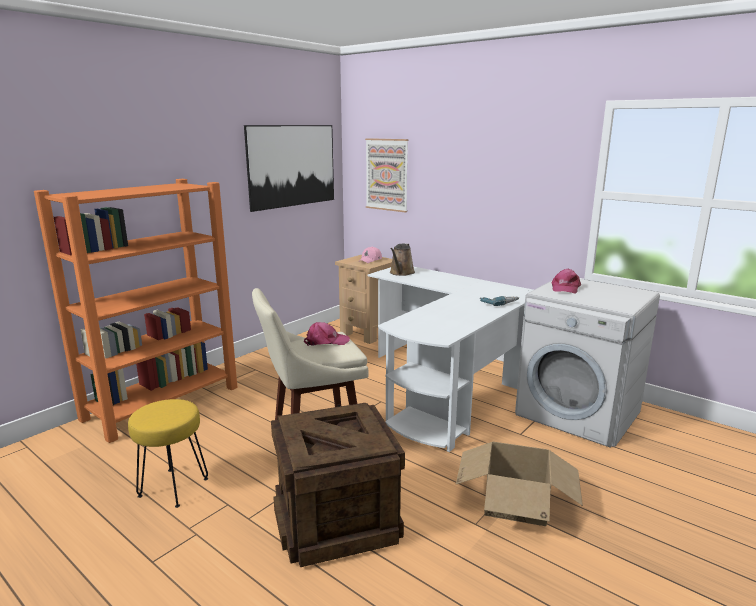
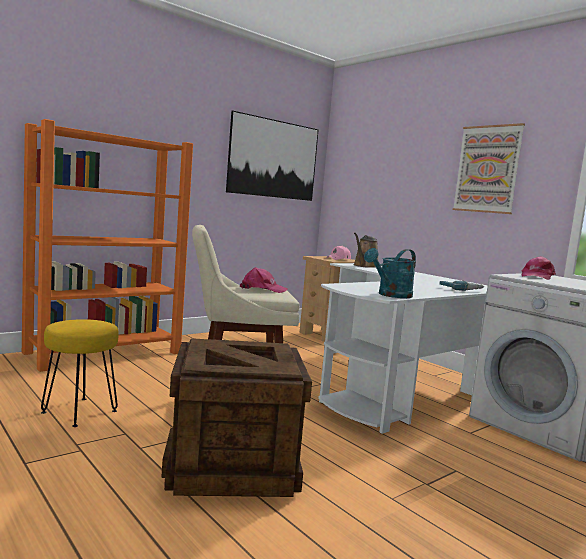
camera: 10 degrees right, 10 degrees down
(387, 174) = (365, 177): picture -> picture (487, 169)
(446, 333) = (391, 295): none -> turquoise watering can
(515, 502) = (447, 488): cardboard box -> none

